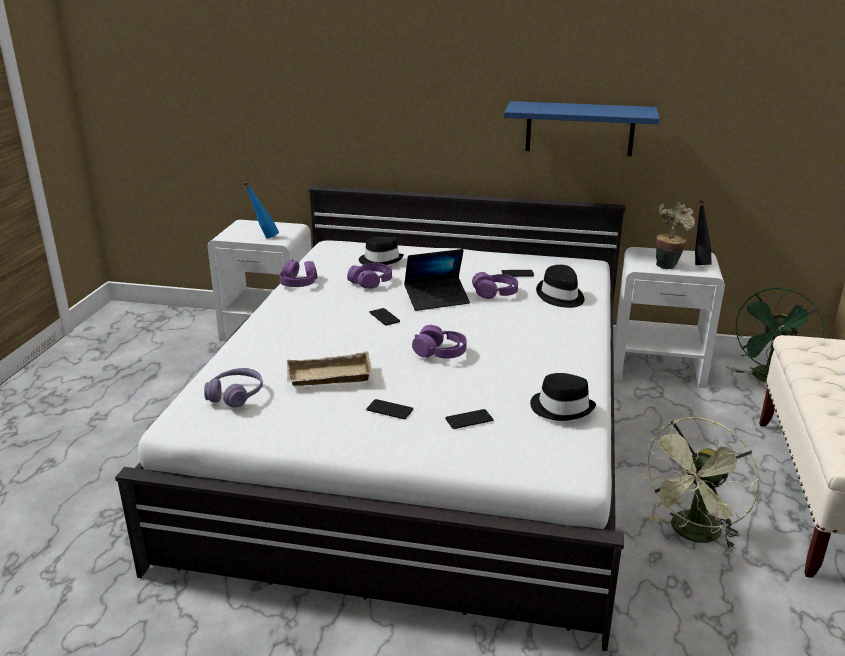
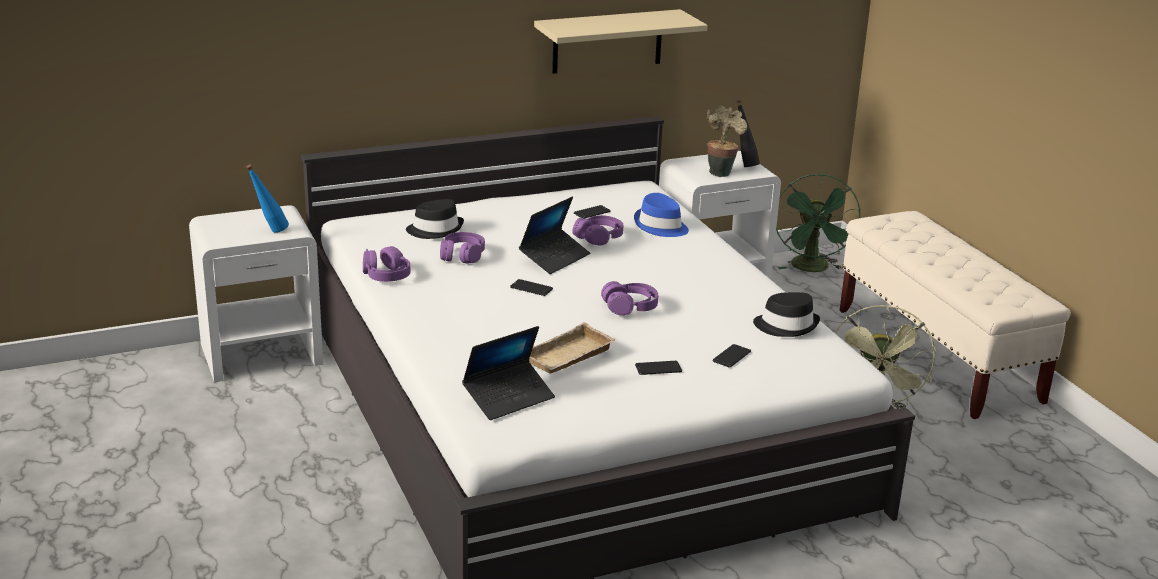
camera: 35 degrees left, 0 degrees up
(235, 395) = (509, 398): purple headphones -> laptop
(560, 296) = (660, 226): black hat -> blue hat
(580, 128) = (607, 41): blue shelf -> beige shelf

